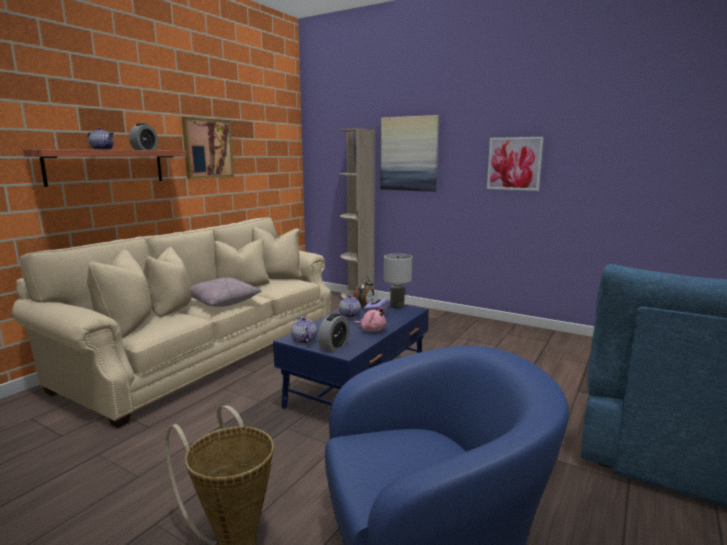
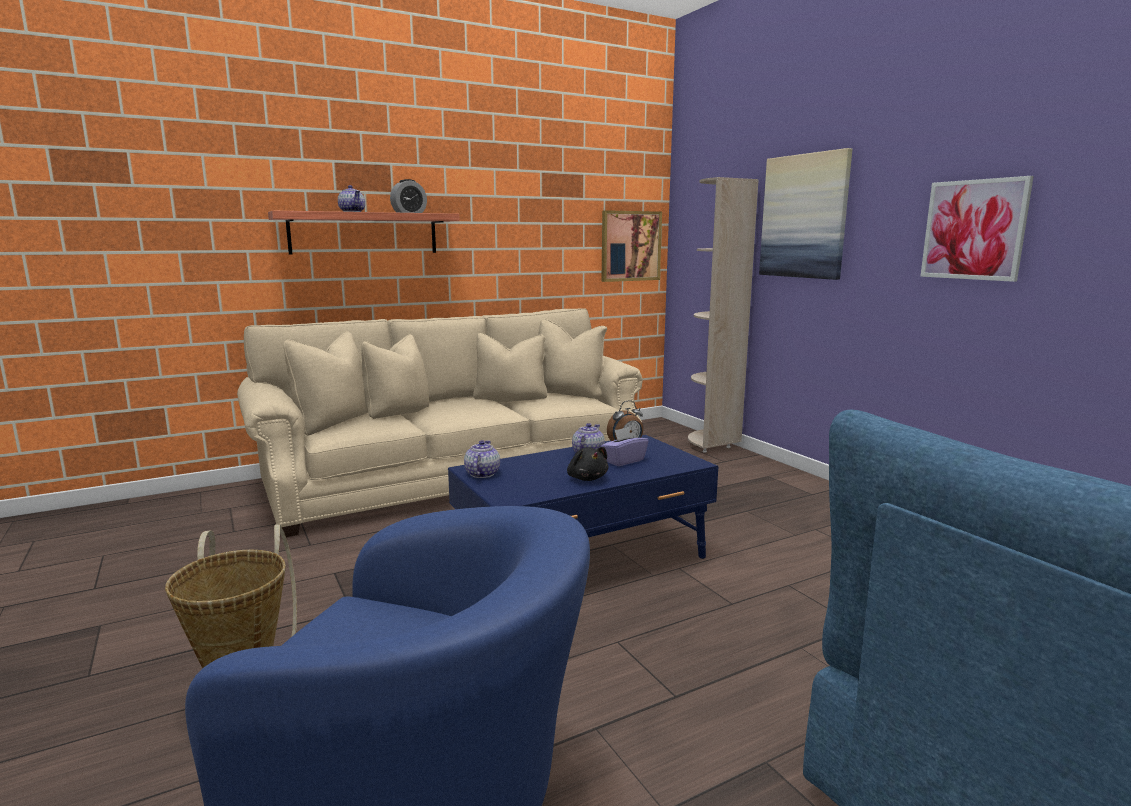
camera: 30 degrees right, 0 degrees up
(208, 148) = (506, 211): picture -> picture (630, 246)
(221, 302) = (460, 413): purple pillow -> none
(334, 346) = (506, 489): alarm clock -> none
(371, 330) = (586, 478): pink plush toy -> black plush toy
(396, 306) = (672, 454): white table lamp -> none

